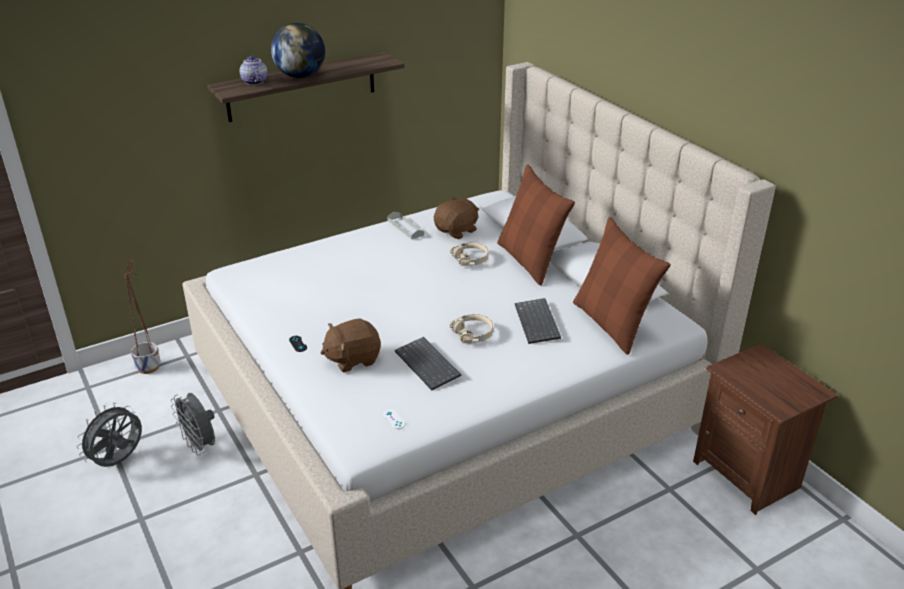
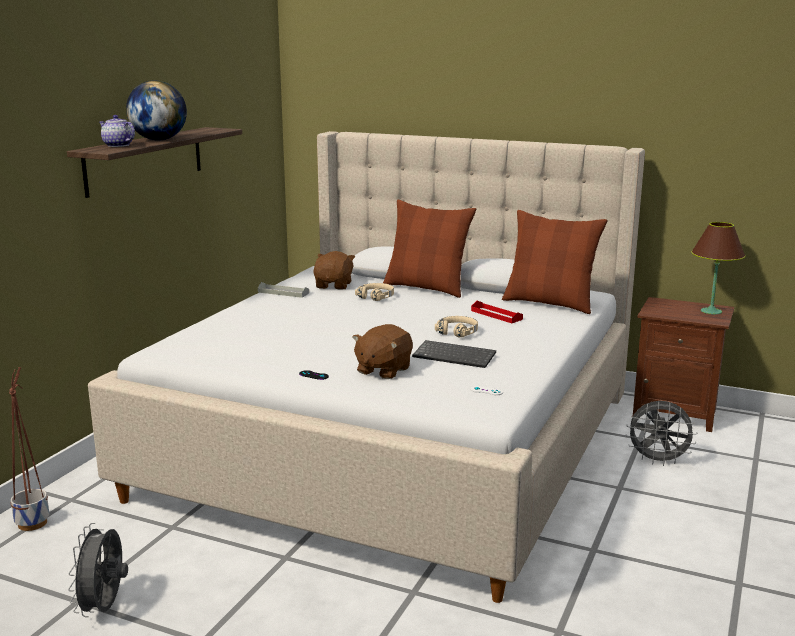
camera: 35 degrees left, 15 degrees down
(200, 446) = (190, 560): grey fan -> grey fan (658, 461)
(538, 323) = (496, 315): keyboard -> red tray
(796, 392) = (711, 311): none -> brown table lamp

